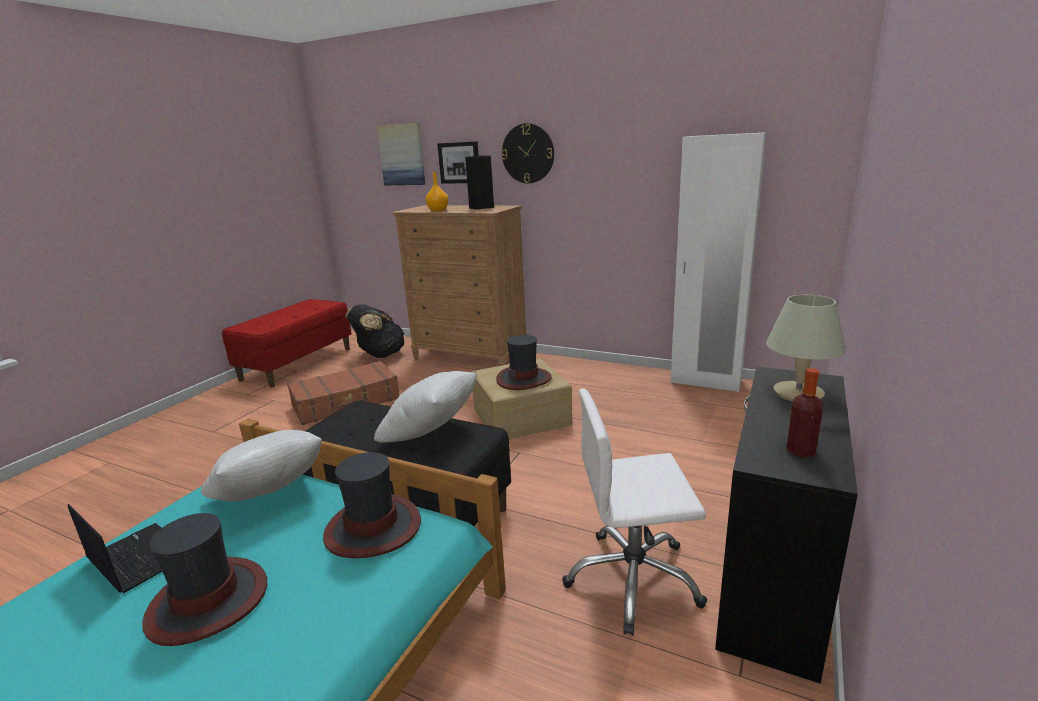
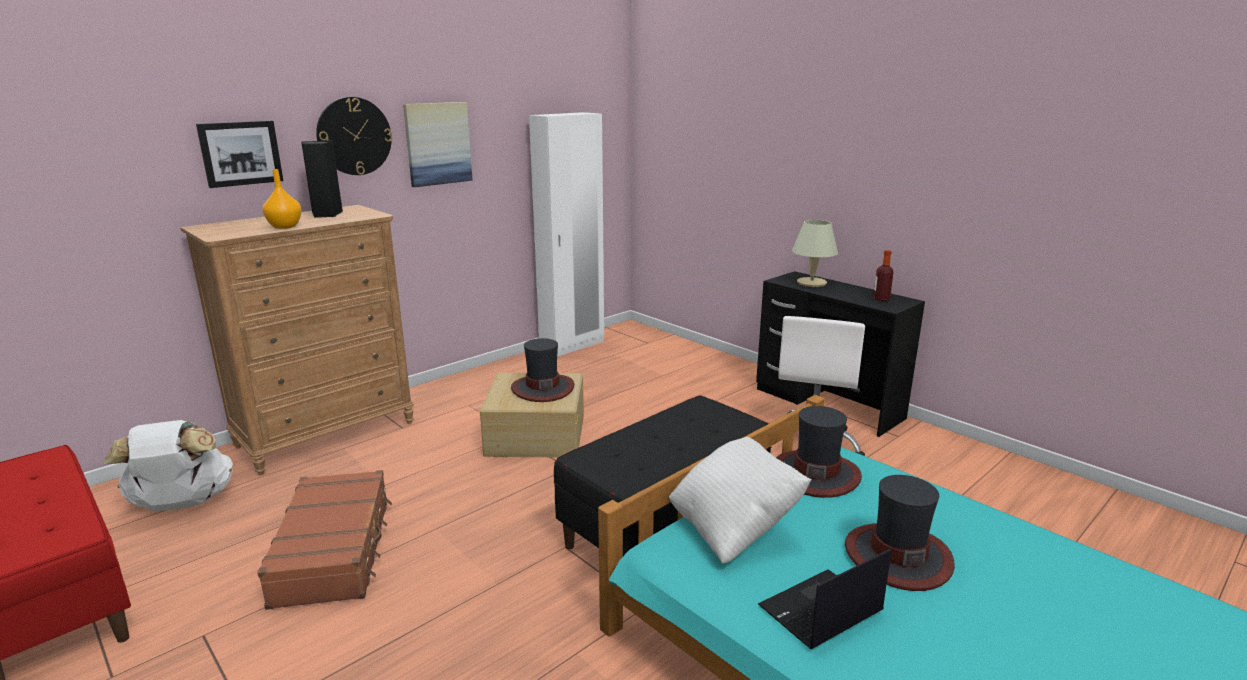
camera: 70 degrees left, 0 degrees up
(379, 355) = (182, 504): black backpack -> white backpack
(402, 155) = (107, 145): picture -> picture (438, 143)
(431, 433) = (681, 425): white pillow -> none

